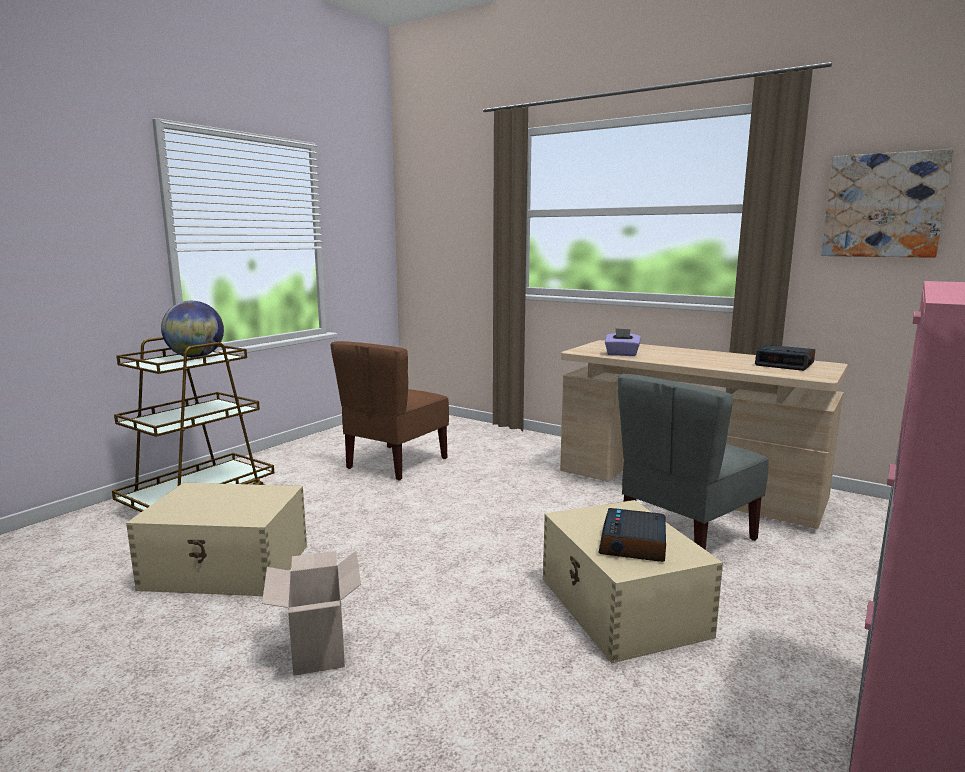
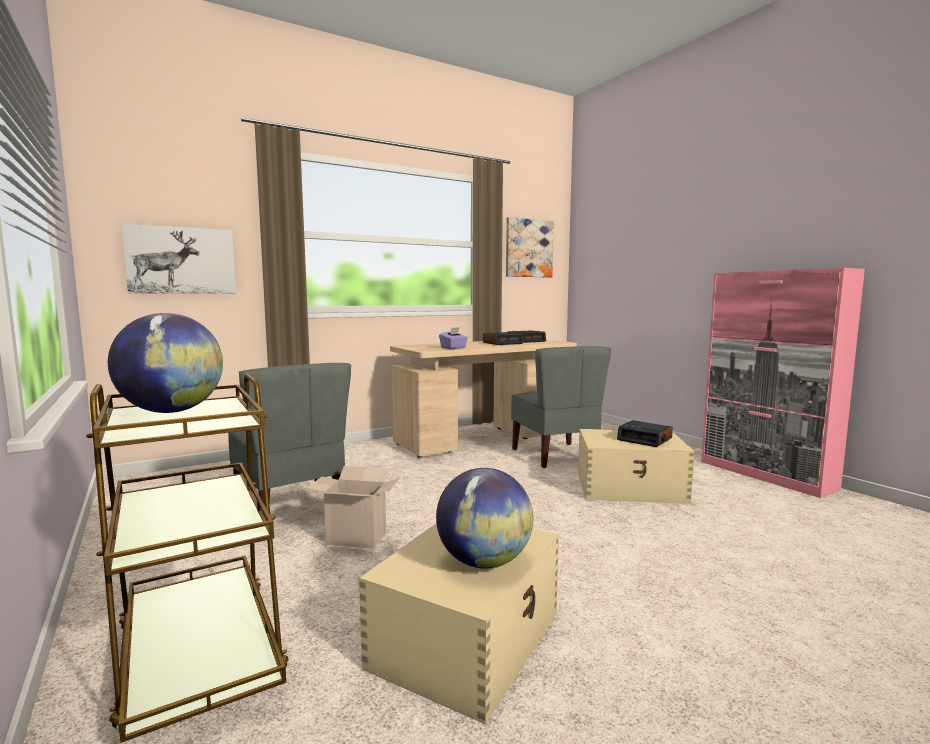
camera: 65 degrees left, 5 degrees down
(207, 509) = (484, 562): none -> globe
(316, 648) = (660, 596): cardboard box -> cardboard box (354, 538)
(395, 463) = (291, 509): brown chair -> grey chair
(449, 243) = (181, 260): none -> picture
(724, 360) = (502, 343): none -> alarm clock

